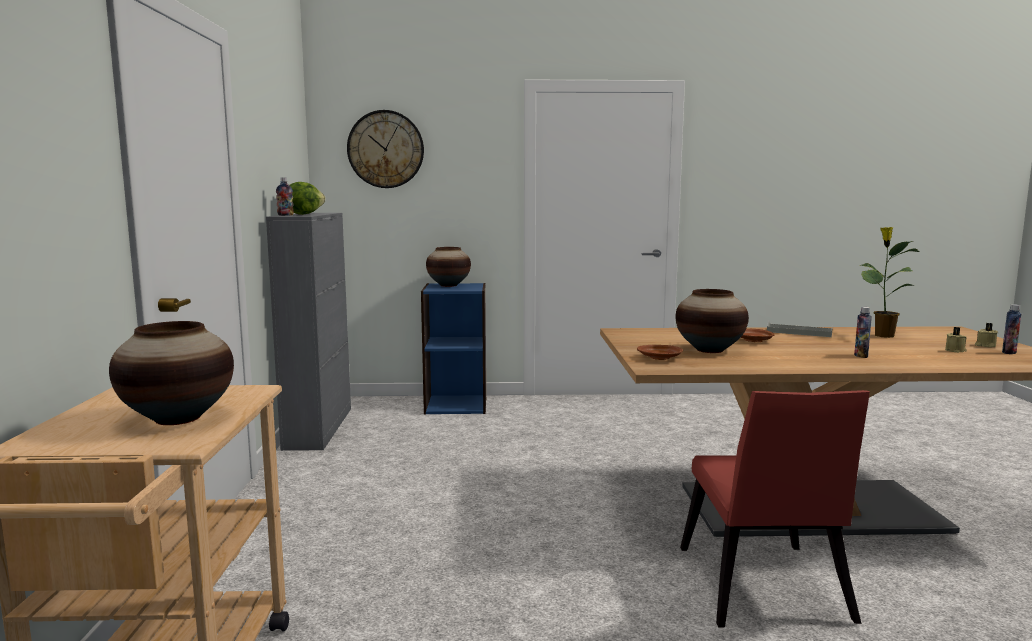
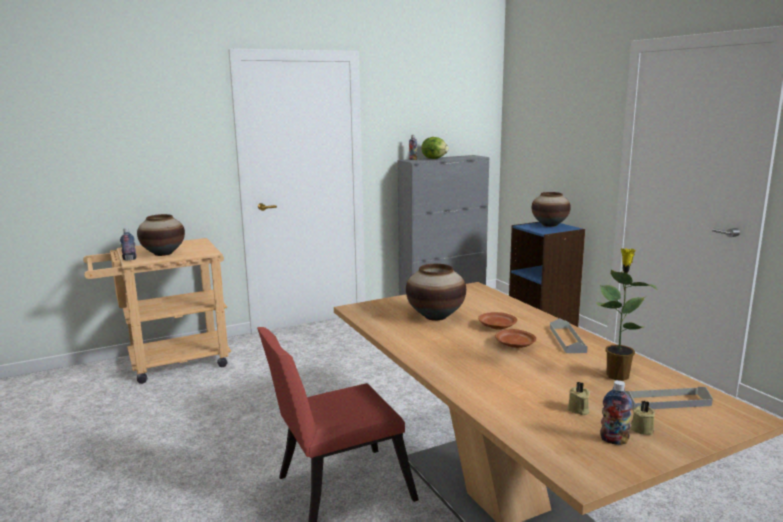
camera: 65 degrees right, 5 degrees up
(385, 149) = (538, 107): wall clock -> none
(660, 358) = (388, 307): brown plate -> brown plate (515, 345)
(861, 356) = (484, 366): bottle -> bottle (129, 259)
(934, 335) = (666, 402): none -> grey tray

